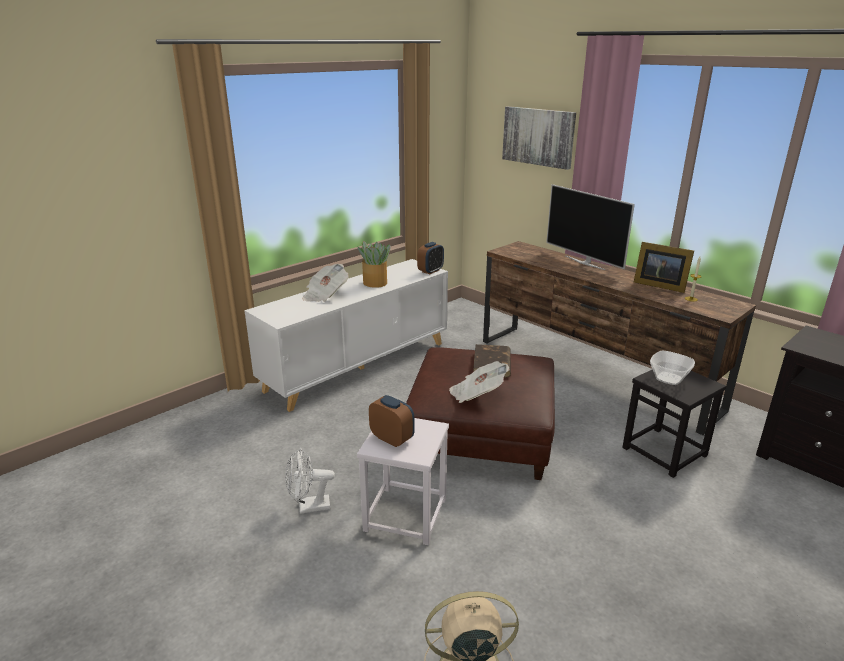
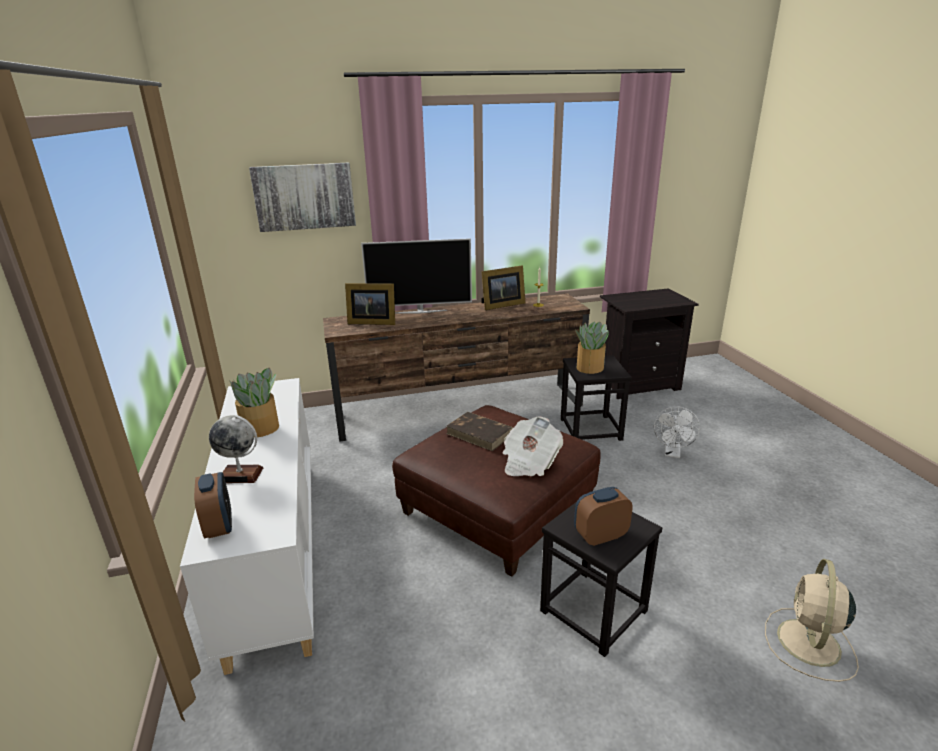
camera: 60 degrees left, 0 degrees up
(309, 507) = (537, 697): white fan -> white fan (672, 453)
(325, 295) = (240, 475): newspaper -> globe
(406, 515) = (594, 610): white stool -> black stool
(430, 271) = (283, 386): alarm clock -> alarm clock (219, 526)
(535, 255) = (371, 322): none -> picture frame
(669, 378) = (589, 368): bowl -> potted plant

